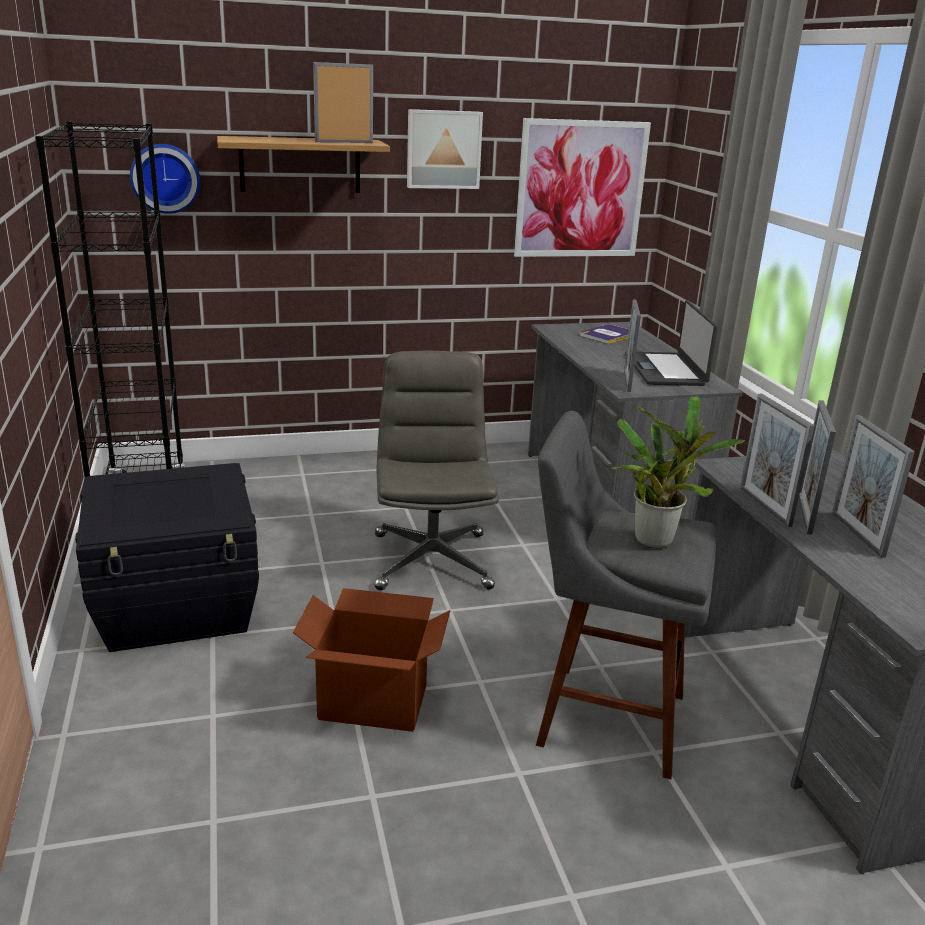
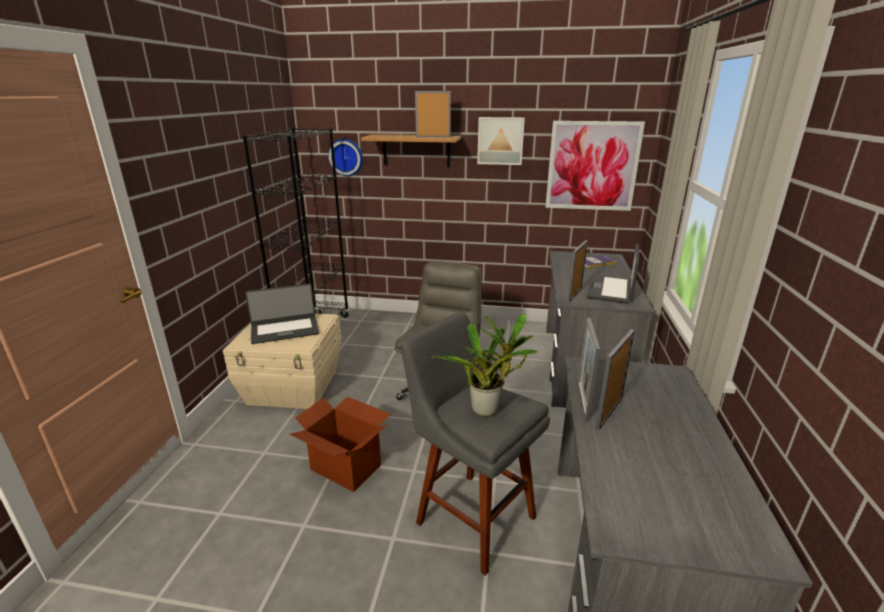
camera: 25 degrees right, 0 degrees up
(167, 500) = (285, 330): none -> laptop
(178, 606) = (294, 387): black storage box -> beige storage box
(857, 534) = (637, 438): picture frame -> none

